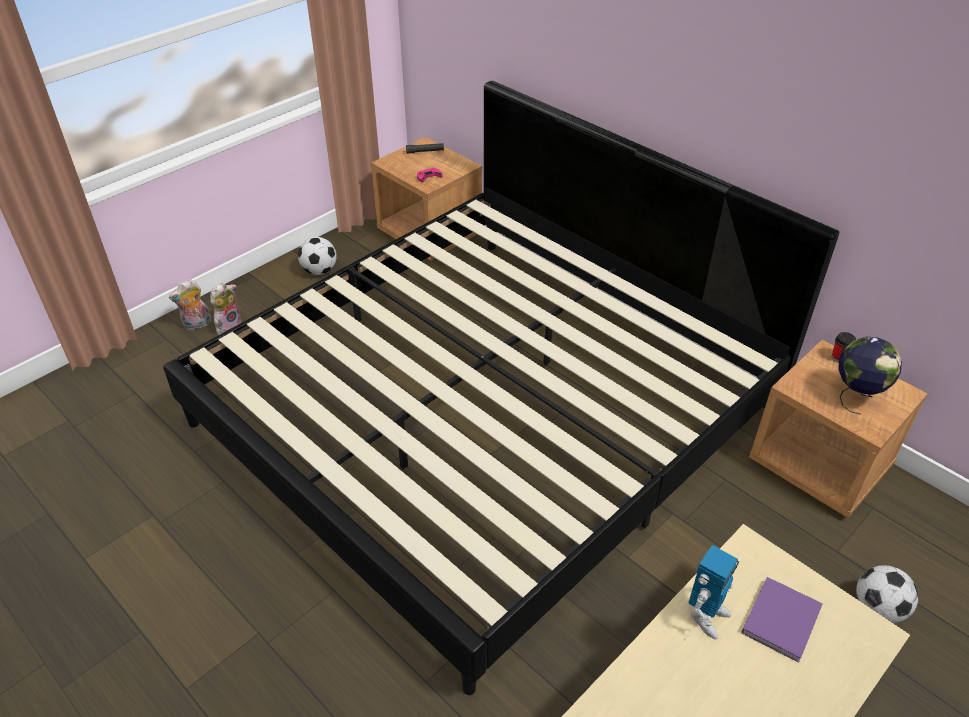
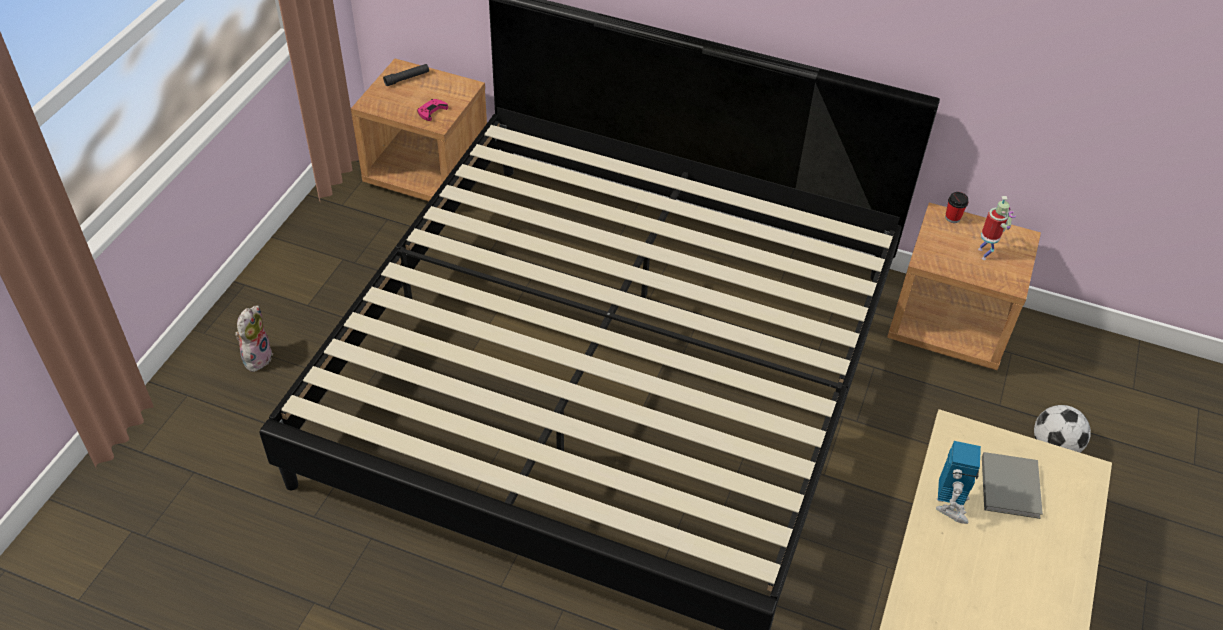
camera: 25 degrees left, 5 degrees up
(197, 325) = (214, 366): plush toy -> none
(319, 271) = (323, 255): football -> none
(782, 618) = (1010, 485): purple book -> grey book
(856, 397) = (984, 254): globe -> toy robot

